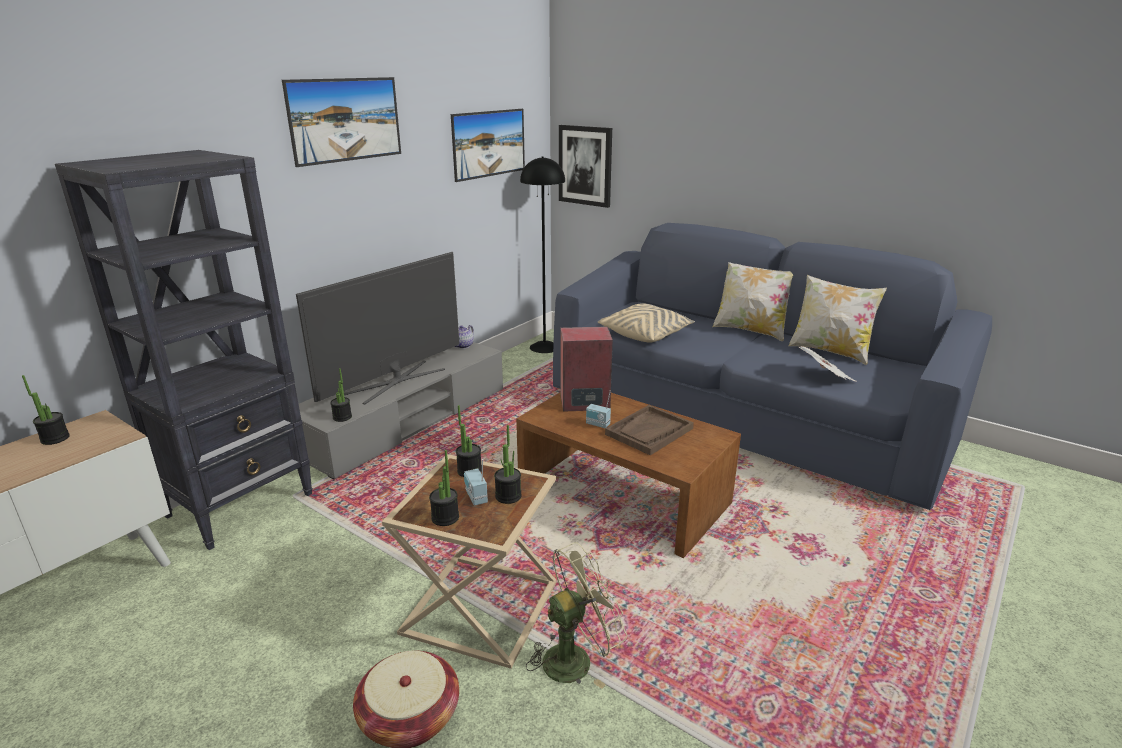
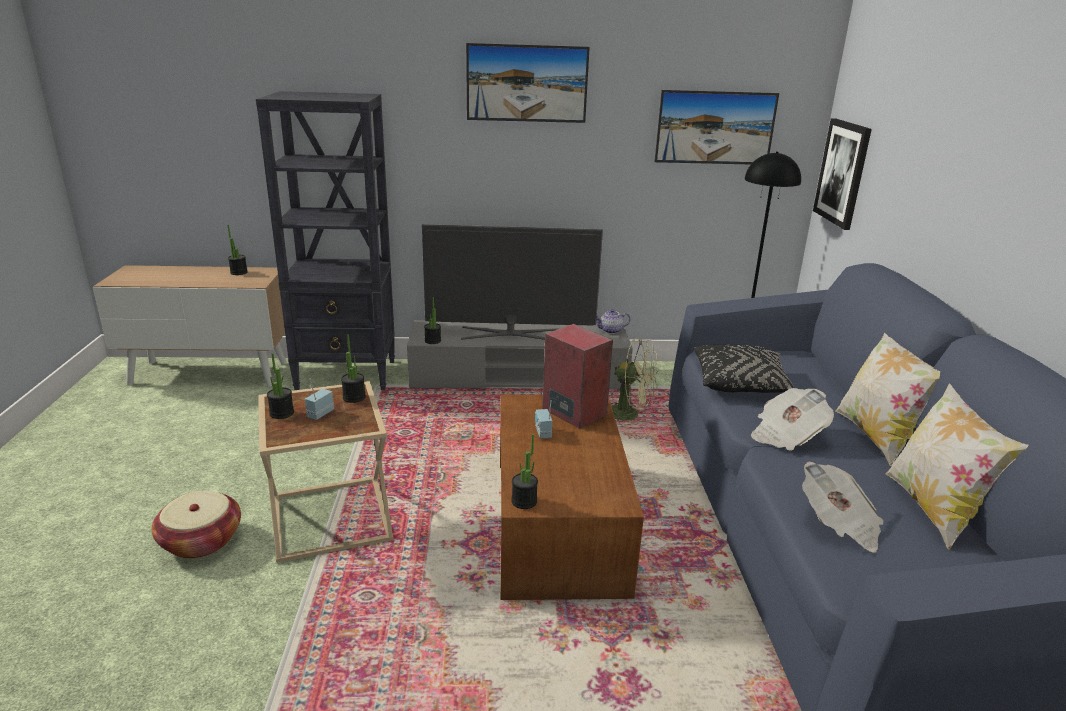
camera: 50 degrees right, 0 degrees up
(508, 496) = (334, 425): potted plant -> potted plant (524, 501)
(575, 658) = (313, 590): green fan -> green fan (630, 415)
(645, 334) = (740, 383): beige pillow -> black pillow
(649, 431) = (567, 462): brown tray -> none
(724, 349) = (786, 435): none -> newspaper

